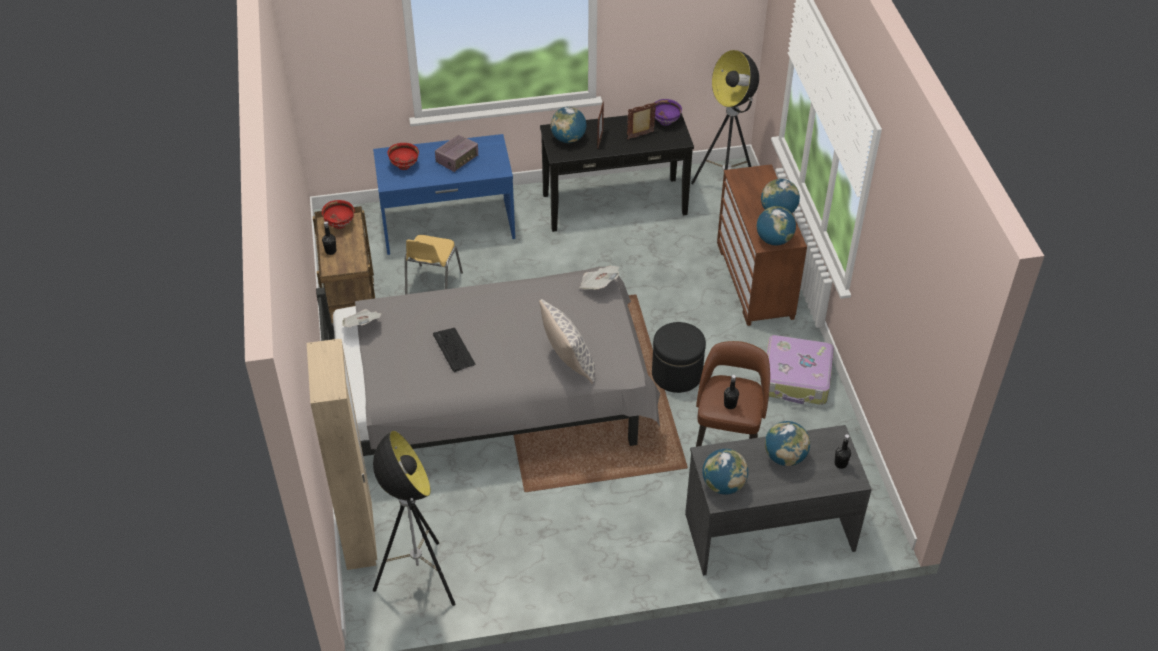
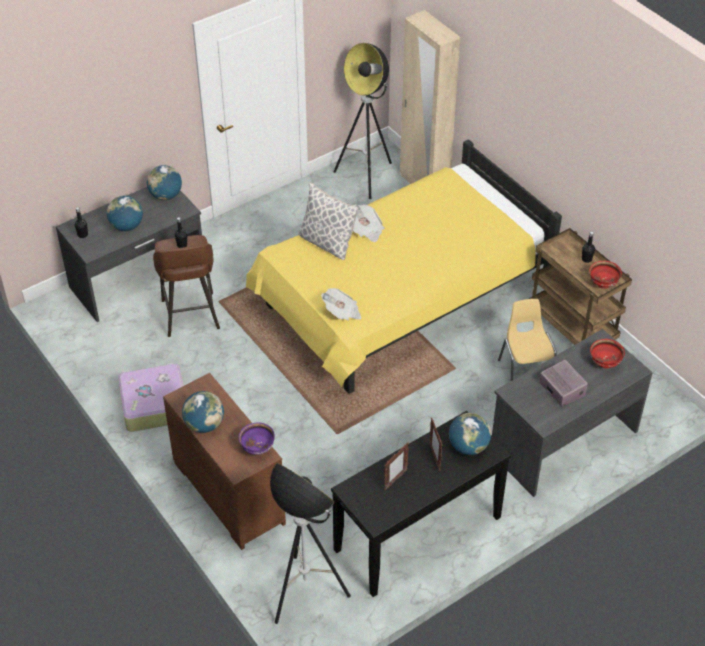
camera: 155 degrees right, 0 degrees up
(362, 325) = (507, 218): newspaper -> newspaper (366, 230)
(448, 227) = (562, 441): blue desk -> grey desk
(453, 350) = (422, 223): keyboard -> none
(457, 159) = (562, 389): radio -> radio turned 135 degrees clockwise
(492, 400) = (401, 299): grey bed -> yellow bed
(666, 122) = (378, 510): purple bowl -> purple bowl (257, 449)
(677, 374) = (261, 372): black ottoman -> none
(774, 240) = (197, 391): globe -> none

